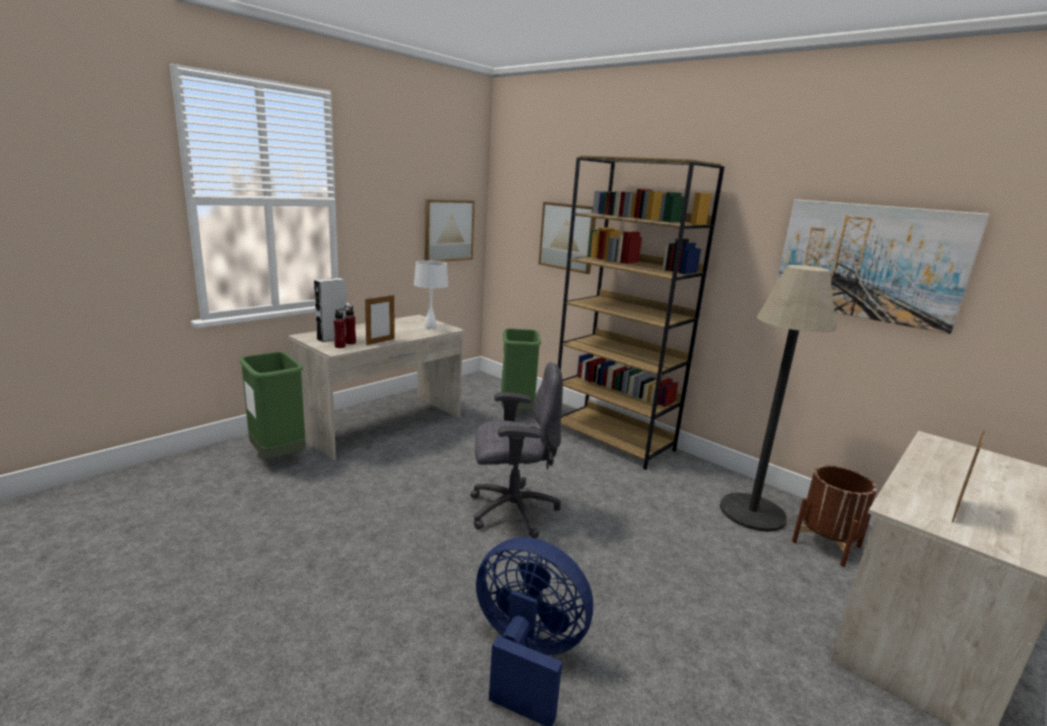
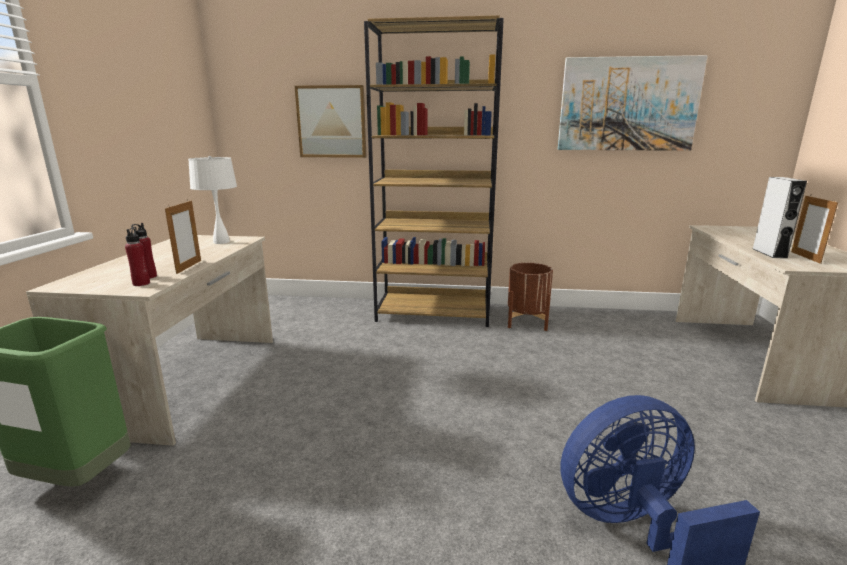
camera: 35 degrees left, 0 degrees up
(332, 338) = (110, 278): grey speaker -> grey speaker (769, 253)
(448, 230) = (180, 128): picture -> none
(511, 510) = (439, 405): grey office chair -> none
(516, 411) = (323, 318): green trash can -> none
(752, 512) = (589, 329): floor lamp -> none
(826, 544) = (650, 331): brown planter -> brown planter (527, 321)

